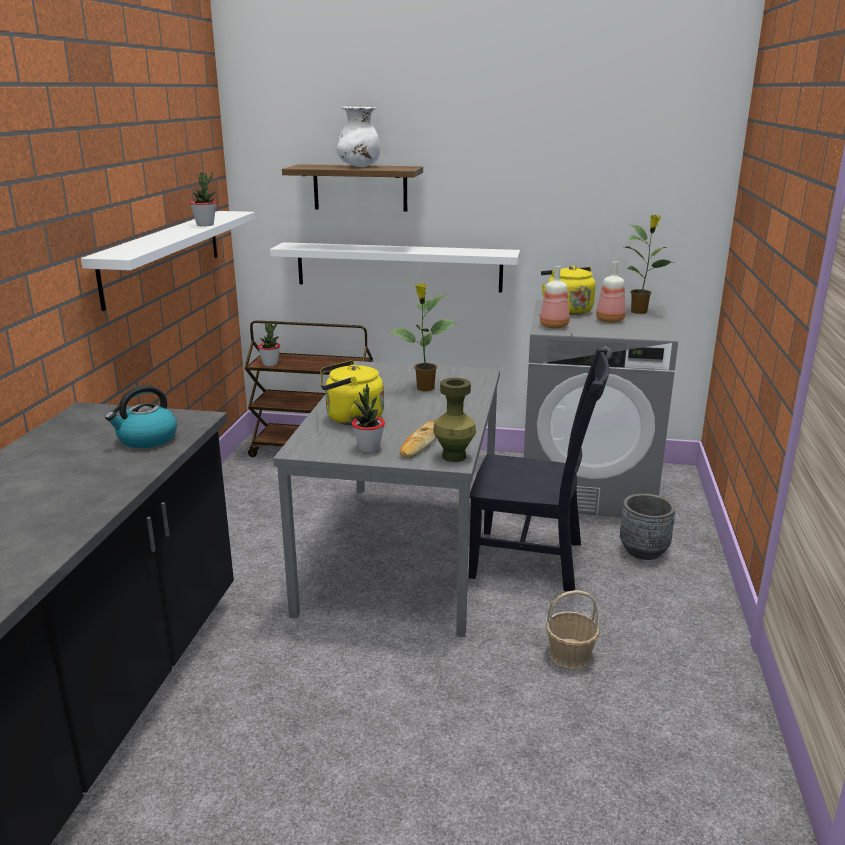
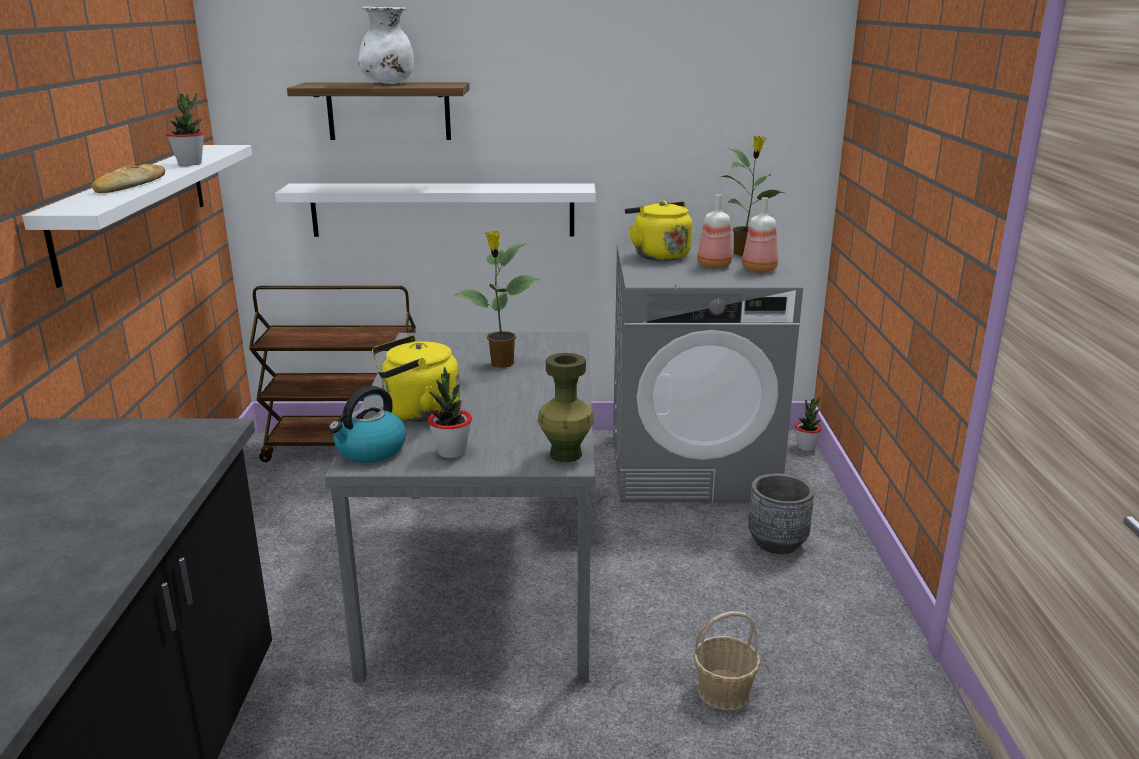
camera: 10 degrees left, 0 degrees up
(146, 439) = (146, 468): kettle -> kettle (370, 451)
(270, 364) = (283, 341): potted plant -> potted plant (806, 447)
(420, 443) = (517, 440): bread -> bread (130, 185)
(532, 561) = (649, 570): black chair -> none
(555, 326) = (651, 276): bottle -> bottle (760, 269)

